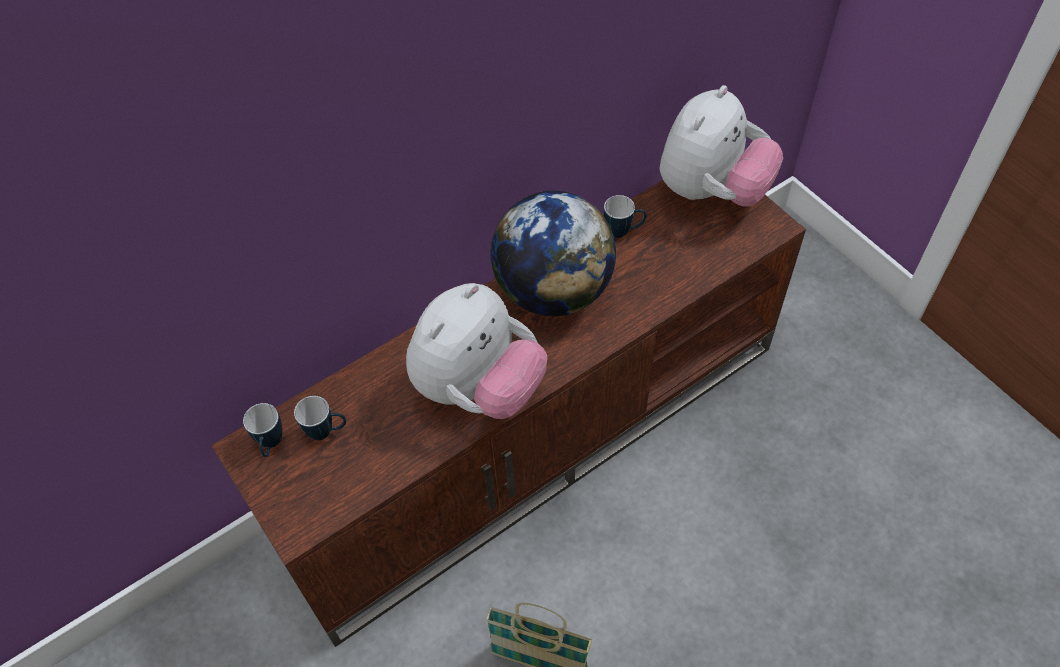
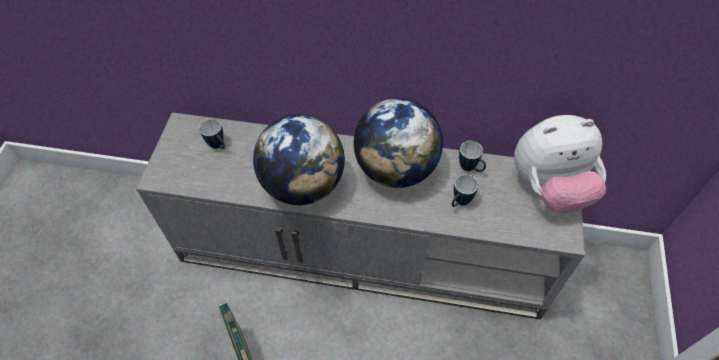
camera: 45 degrees right, 0 degrees up
(270, 445) = (191, 132): mug -> mug (459, 203)
(478, 387) = (303, 184): plush toy -> globe
(533, 437) = (363, 250): brown tv stand -> grey tv stand

